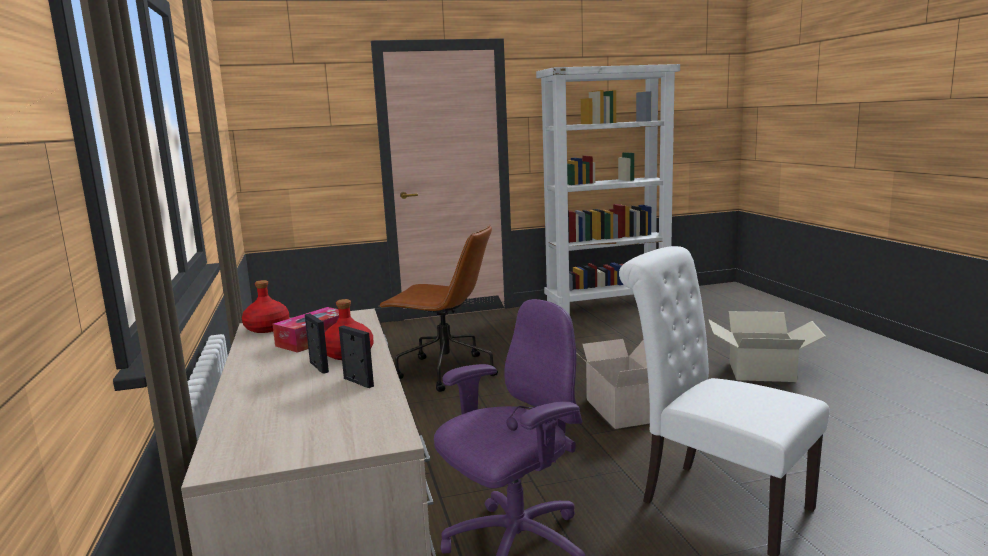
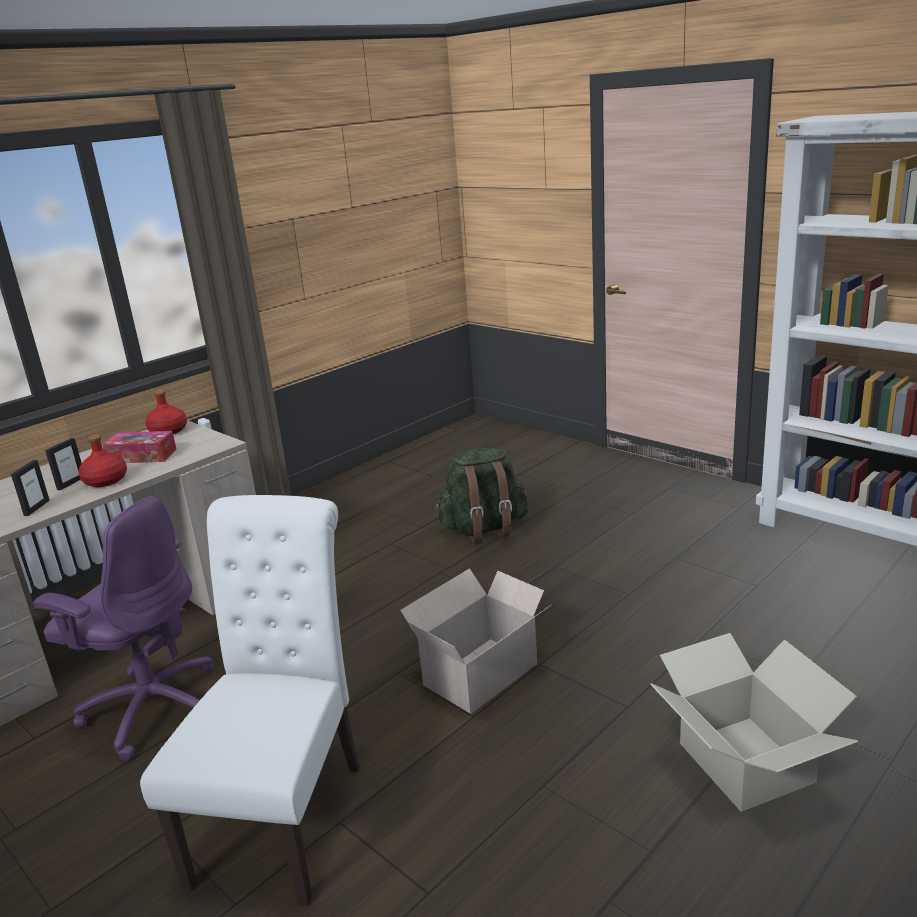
camera: 60 degrees right, 10 degrees up
(444, 372) = (484, 529): brown office chair -> green backpack

